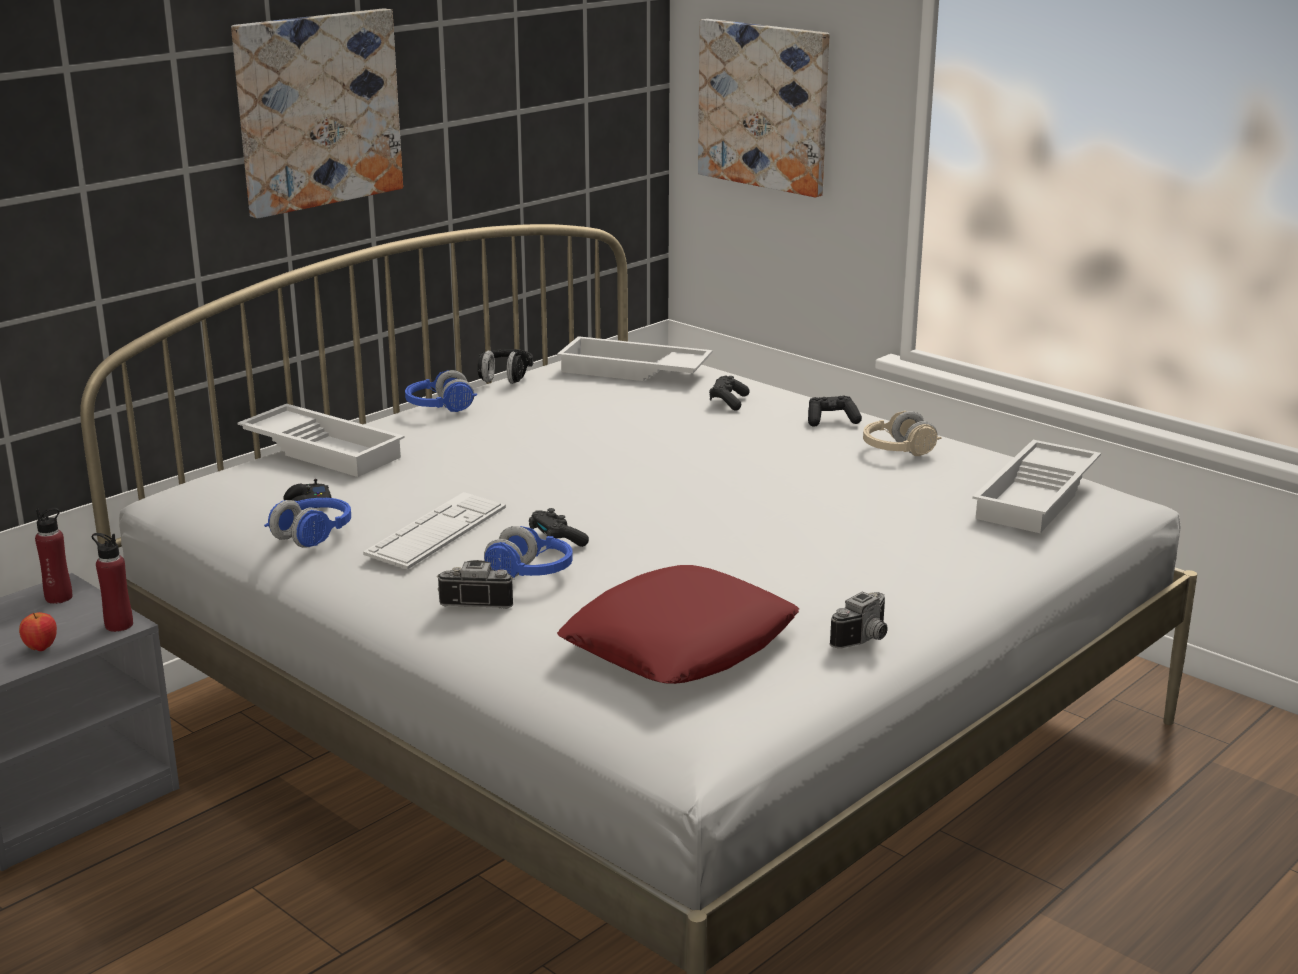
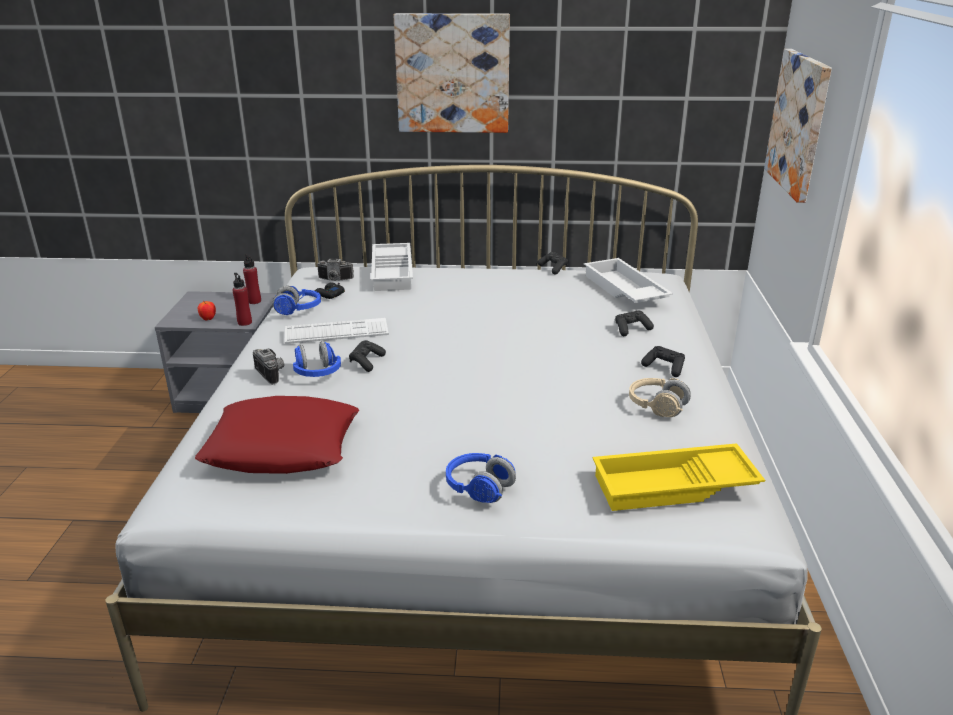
camera: 50 degrees right, 5 degrees up
(440, 408) = (485, 272): blue headphones -> blue headphones (479, 489)
(504, 377) = (553, 268): black headphones -> black game controller
(866, 639) = (357, 506): camera -> camera (334, 280)
(1038, 497) = (673, 487): white tray -> yellow tray

